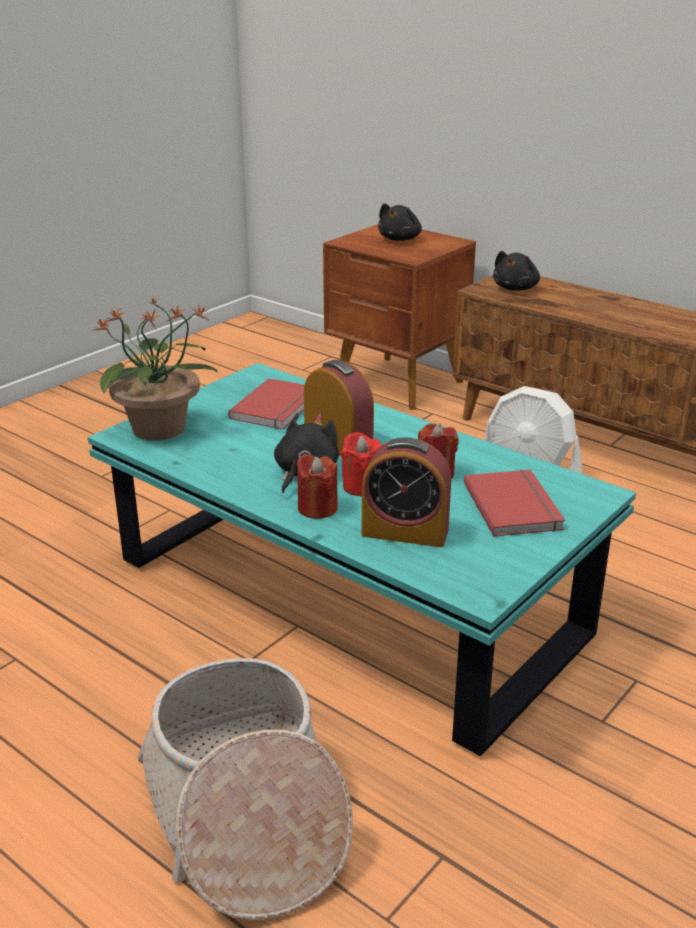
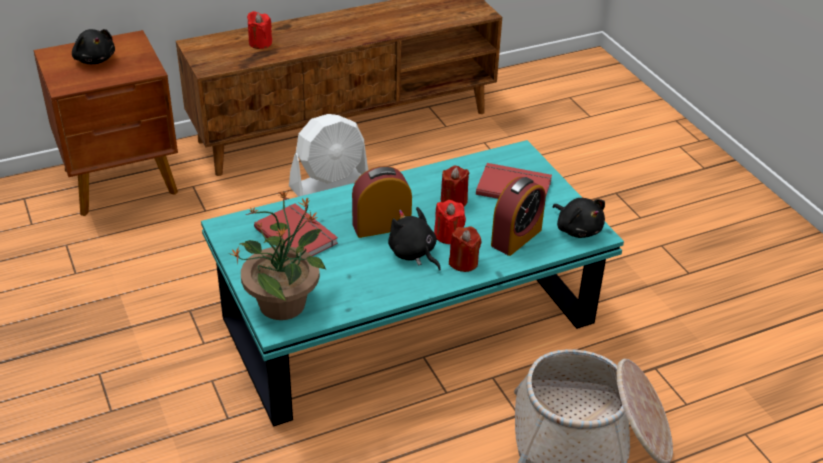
camera: 65 degrees left, 10 degrees up
(516, 288) = (223, 53): black plush toy -> black plush toy (577, 229)
(561, 296) = (260, 43): none -> red candle

